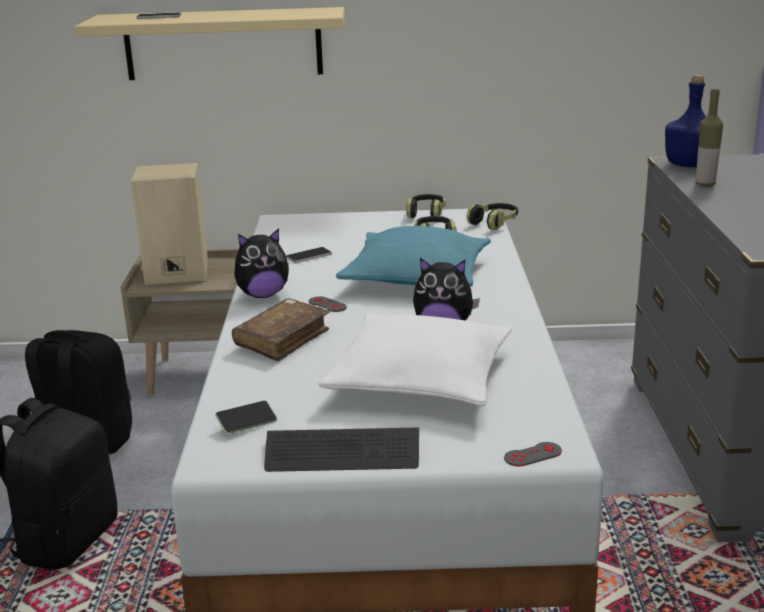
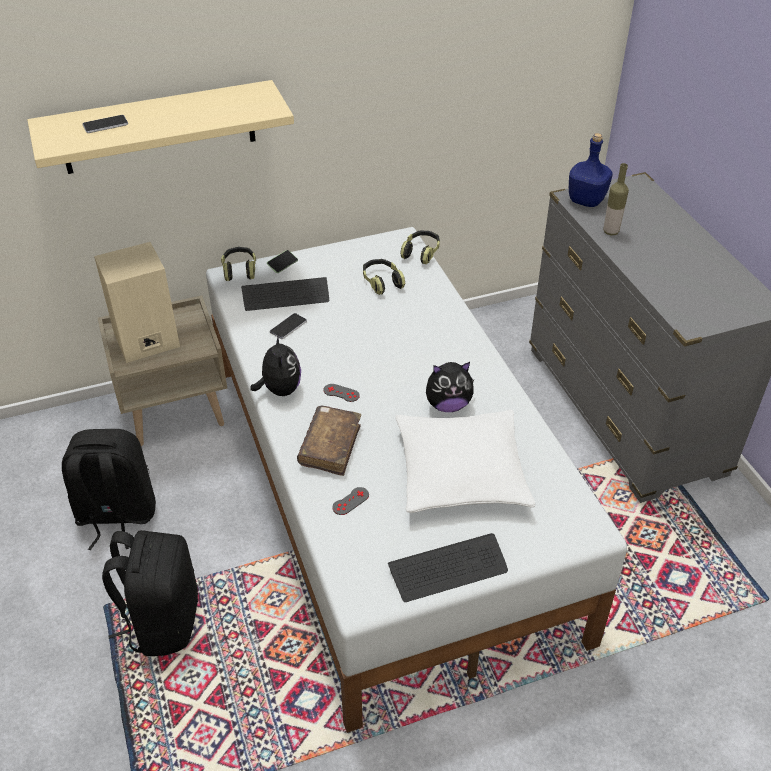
camera: 20 degrees left, 20 degrees up
(247, 424) = (361, 554): phone -> phone (282, 265)
(263, 295) = (280, 389): plush toy -> plush toy turned 60 degrees counterclockwise
(324, 237) = (285, 296): none -> keyboard
(416, 277) = (394, 341): turquoise pillow -> none
(426, 214) = (357, 247): headphones -> headphones (239, 270)
(533, 454) = (577, 538): grey game controller -> grey game controller (350, 501)

